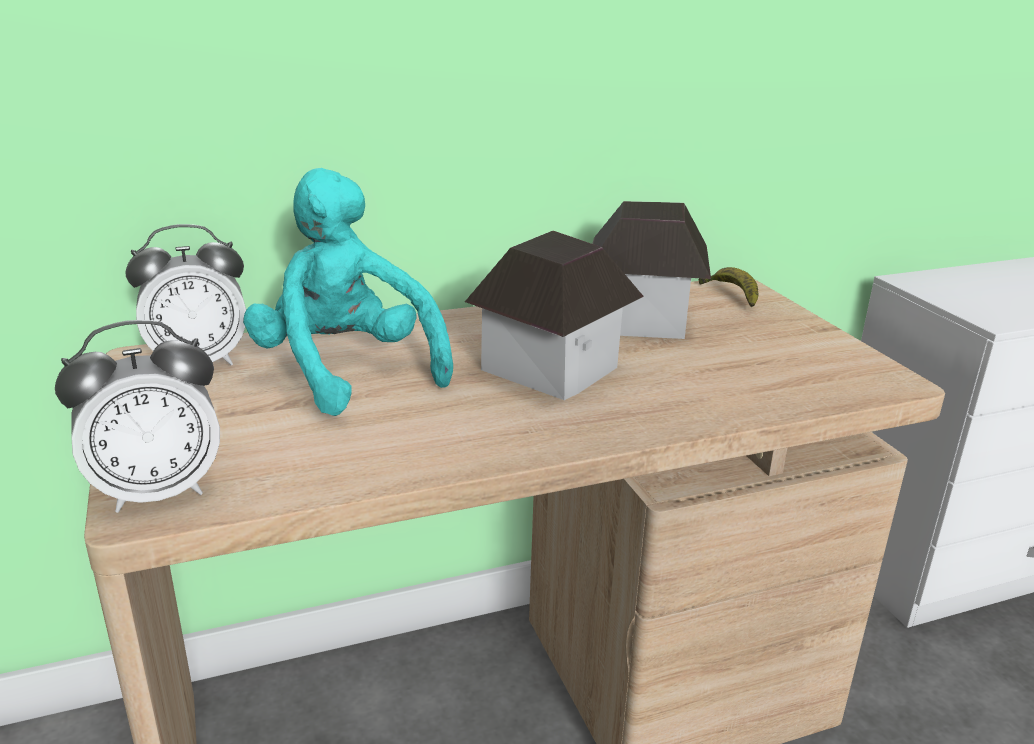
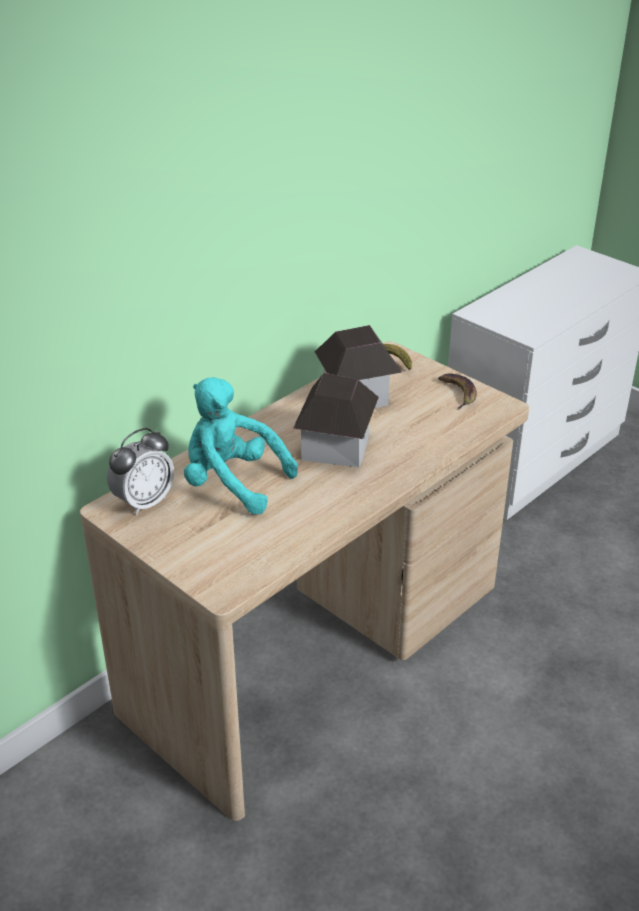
camera: 25 degrees left, 10 degrees up
(157, 491) = (219, 581): alarm clock -> none
(816, 349) = (457, 393): none -> banana

